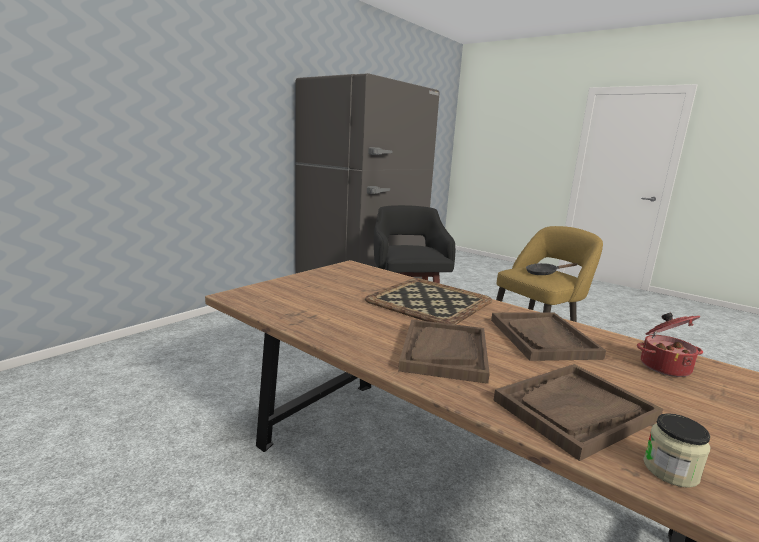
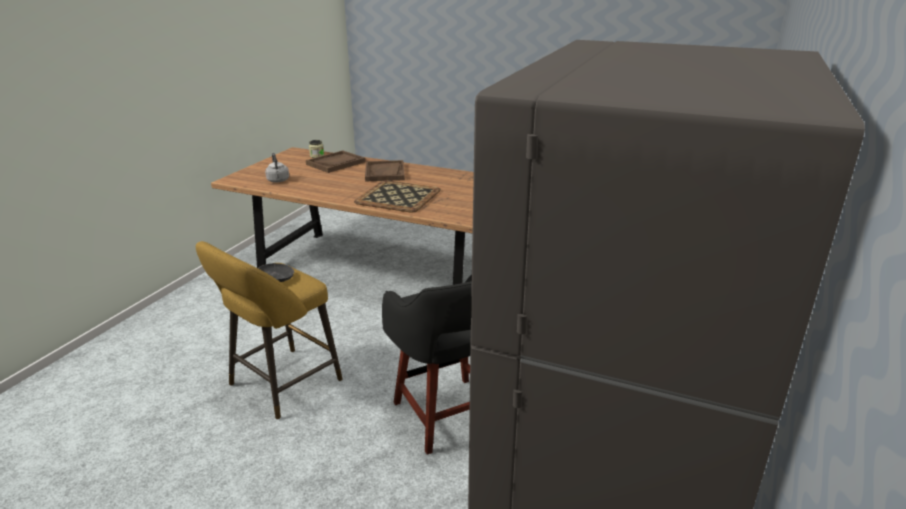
camera: 165 degrees right, 10 degrees up
(543, 338) = (331, 185): brown tray -> none
(664, 366) = (278, 181): cooking pot -> grey kettle

